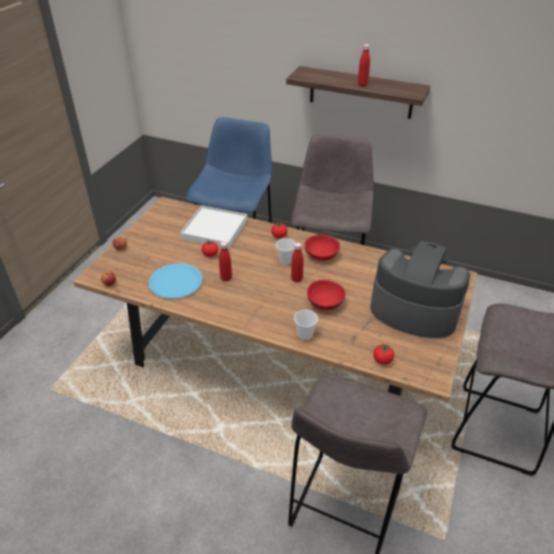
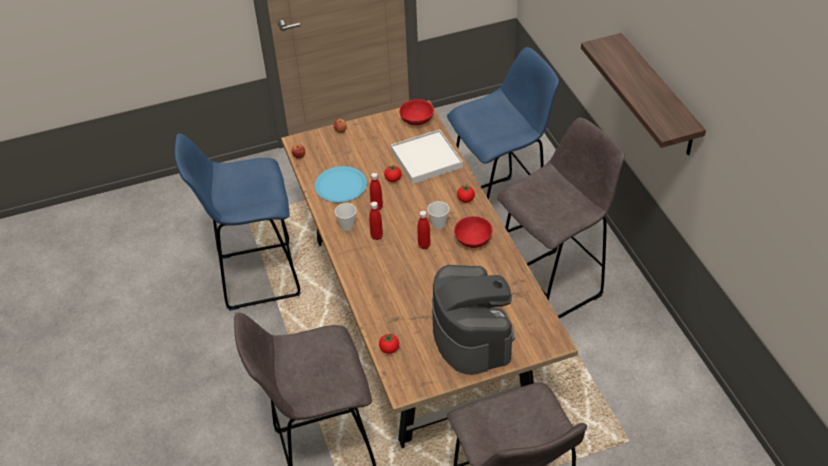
camera: 50 degrees right, 5 degrees up
(116, 427) = (255, 276): none -> blue stool
(305, 335) = (367, 290): cup -> cup (347, 226)
(324, 303) = (415, 278): red bowl -> red bowl (416, 119)
(362, 85) = (637, 90): red bottle -> red bottle (376, 236)

